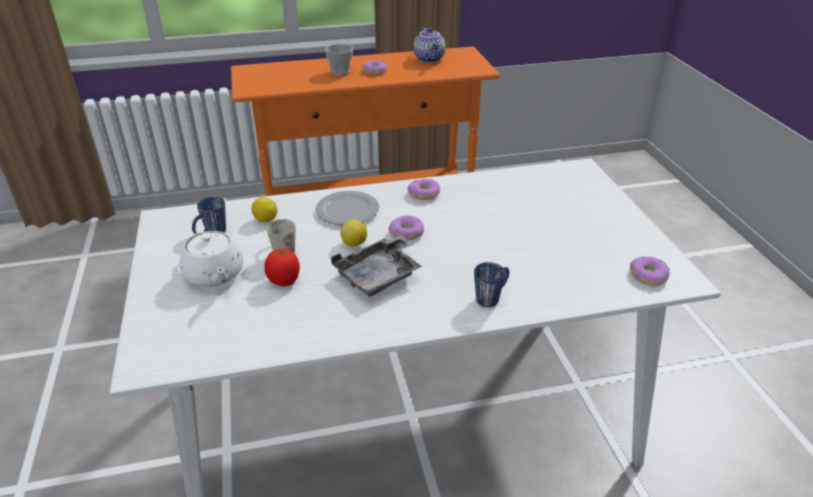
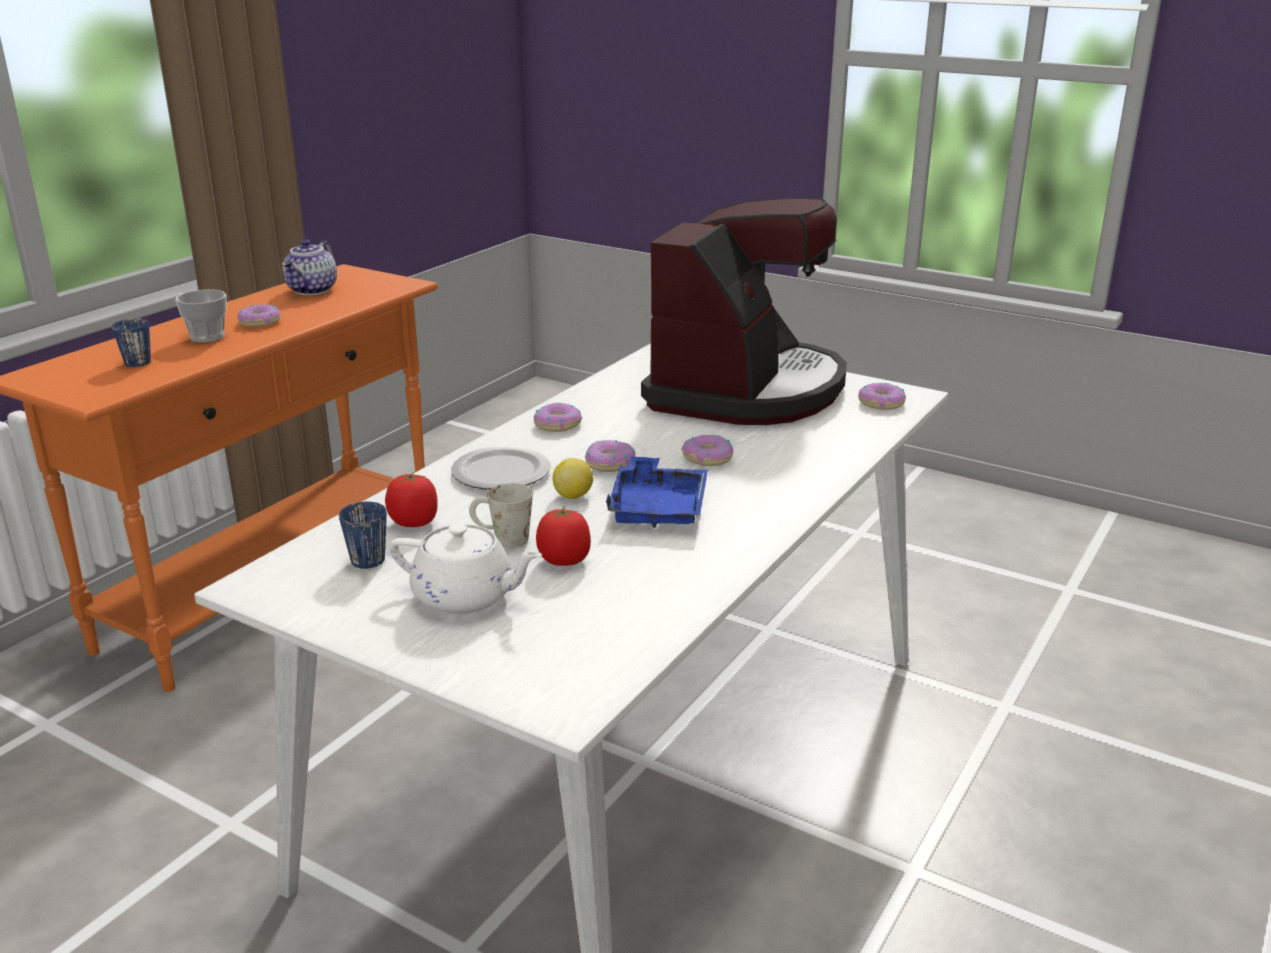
camera: 45 degrees left, 10 degrees down
(265, 220) = (414, 522): lemon -> tomato
(379, 275) = (657, 508): grey tray -> blue tray
(430, 59) = (313, 290): teapot -> teapot turned 75 degrees clockwise
(463, 257) = (707, 458): none -> donut
(492, 296) = (793, 474): blue mug -> blue mug (141, 359)
(571, 221) = (746, 390): none -> coffee machine

